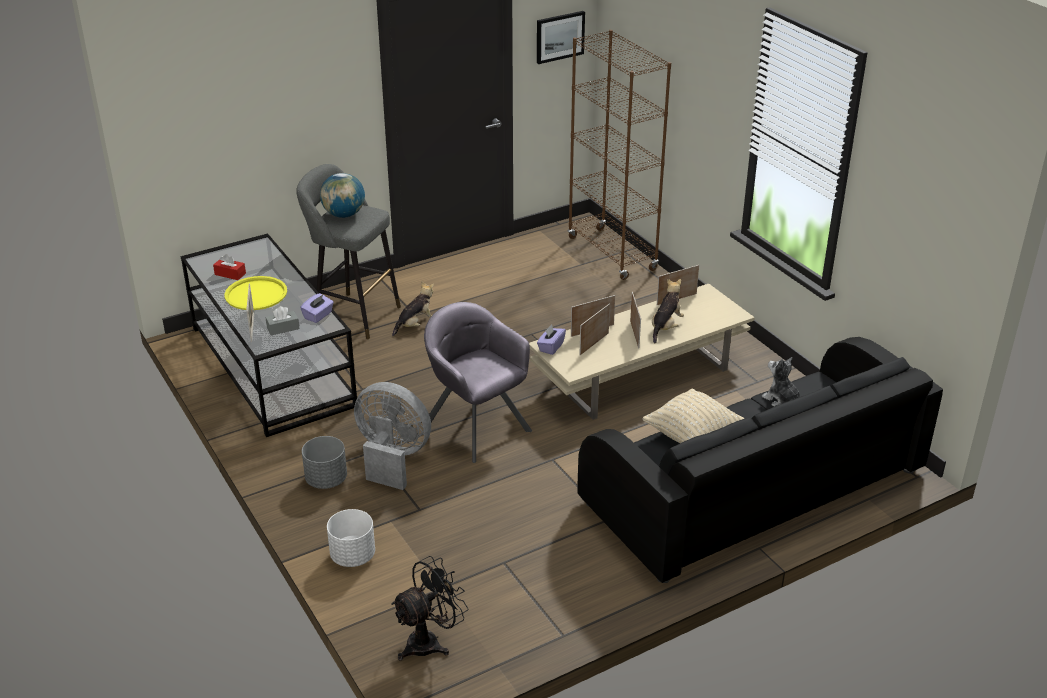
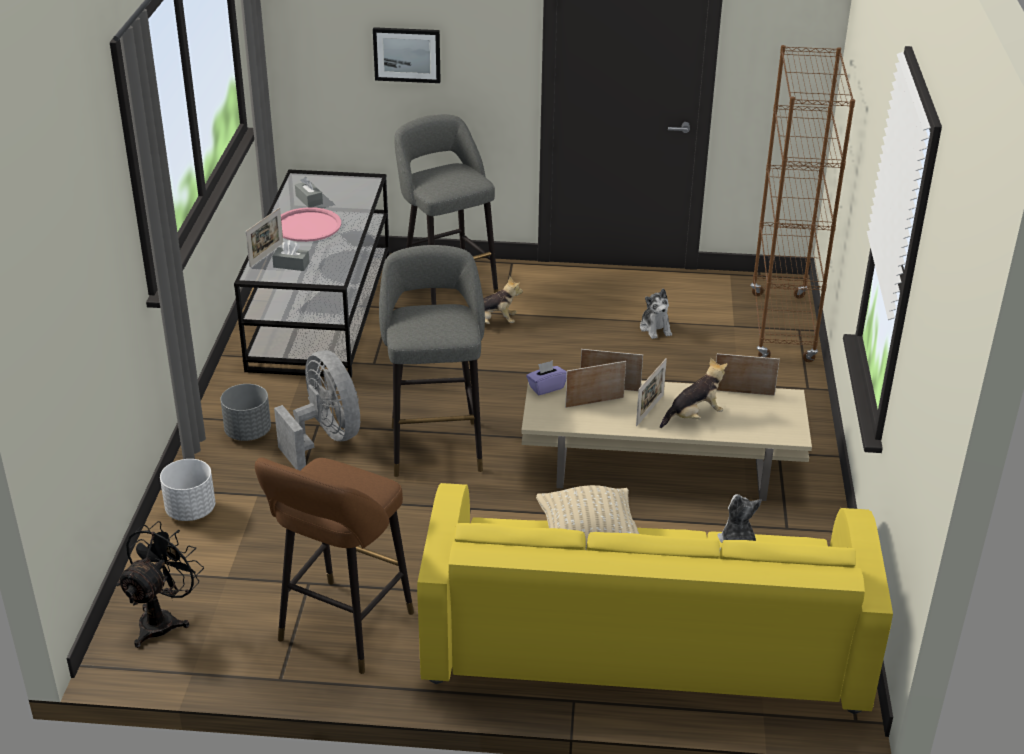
camera: 35 degrees right, 0 degrees up
(230, 274) = (309, 200): red tissue box -> grey tissue box
(256, 294) = (307, 226): yellow tray -> pink tray
(318, 316) = (334, 265): purple tissue box -> none
(344, 215) = (444, 174): globe -> none
(430, 641) = (163, 620): black fan -> black fan turned 60 degrees counterclockwise
(477, 426) = (435, 444): grey armchair -> grey stool
(533, 285) = (655, 328): none -> plush toy
(559, 36) = (788, 43): picture -> picture (407, 54)
(565, 582) = (341, 631): none -> brown stool
(753, 488) = (642, 637): black sofa -> yellow sofa

